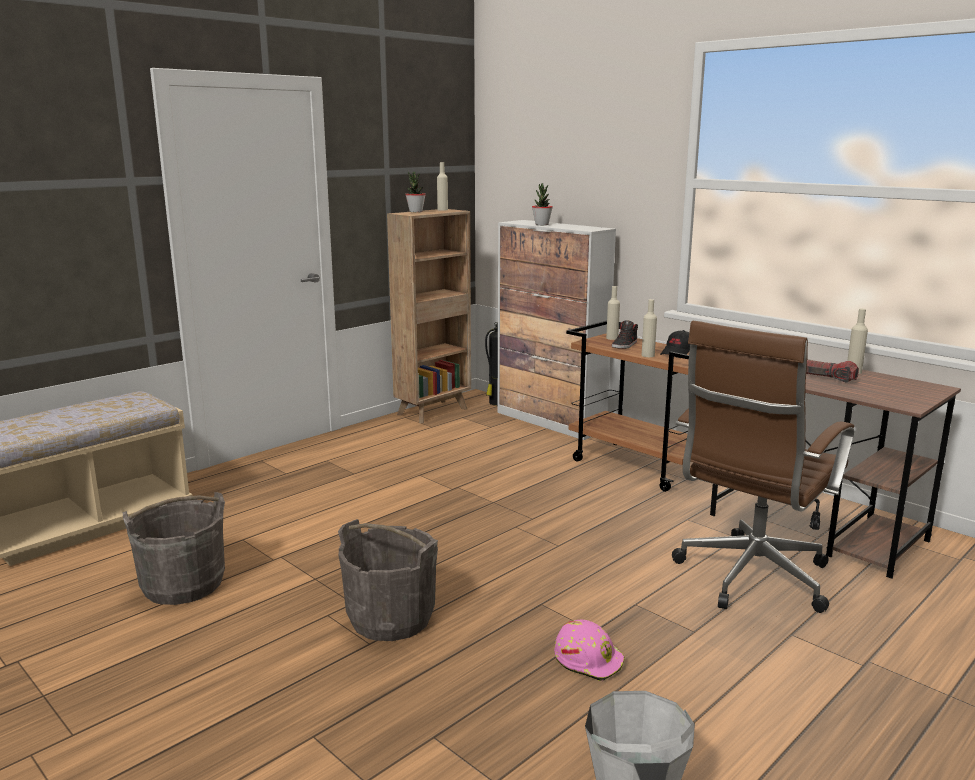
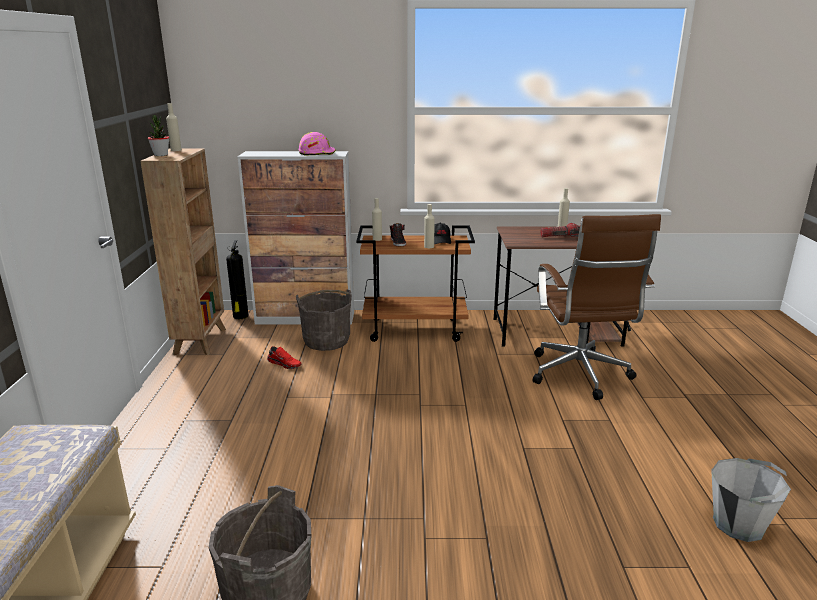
camera: 45 degrees left, 5 degrees up
(391, 618) = (466, 512): grey bucket -> grey bucket (326, 341)
(464, 450) = (285, 364): none -> red shoe
(541, 224) = (283, 154): potted plant -> none
(589, 660) = (601, 466): pink hard hat -> pink hard hat (317, 153)

